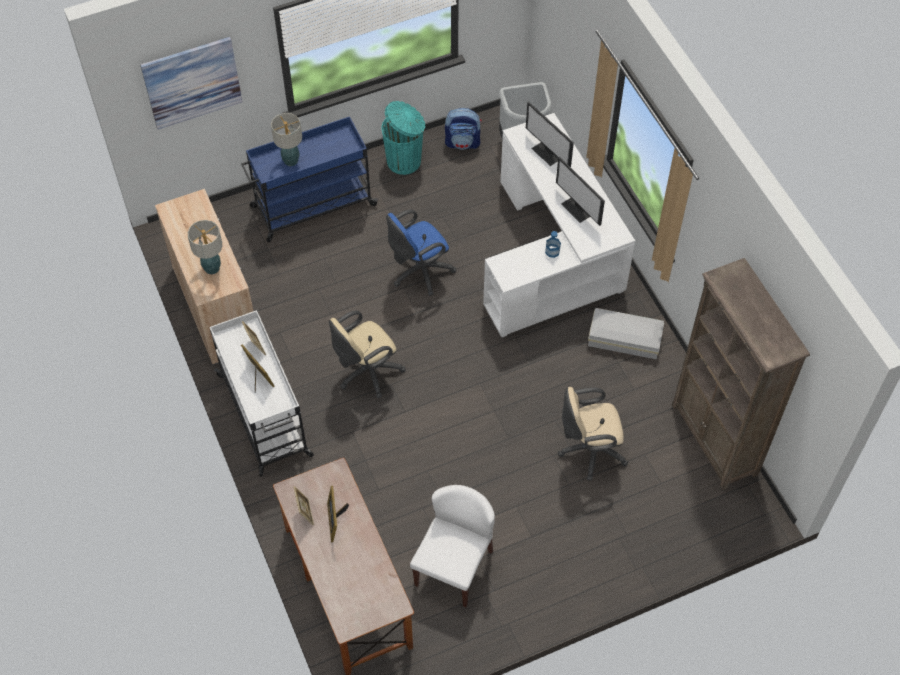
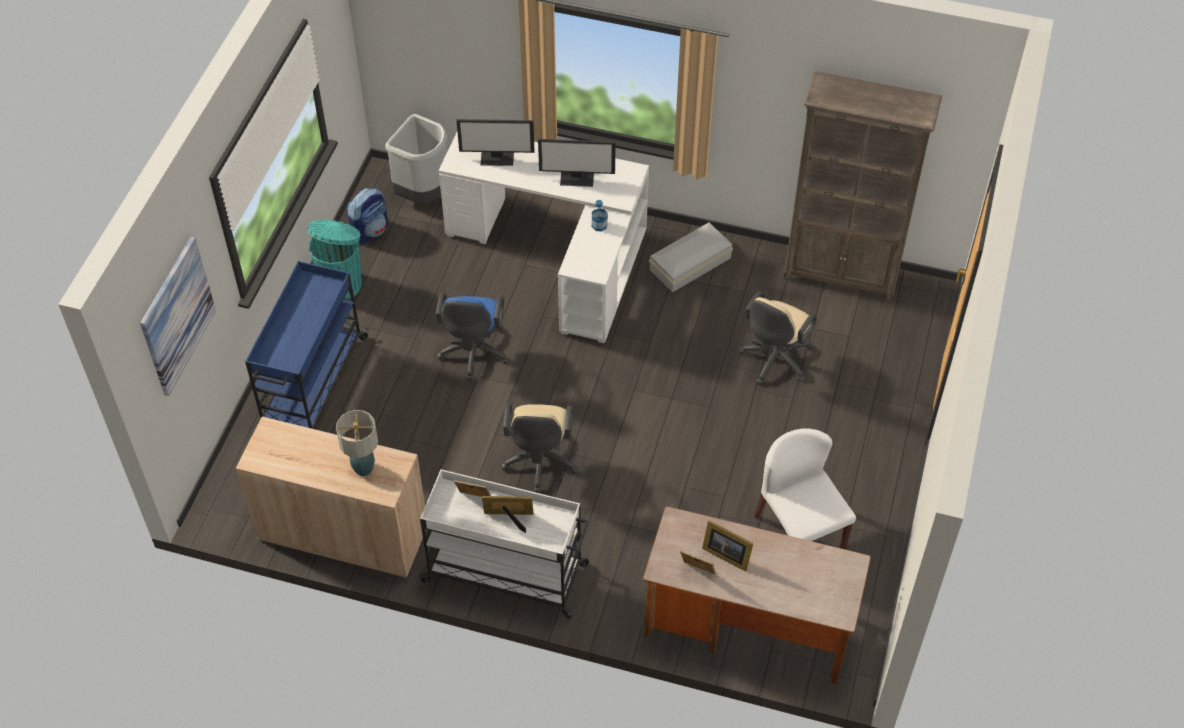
camera: 50 degrees left, 5 degrees down
(291, 160) = (291, 339): table lamp -> none

